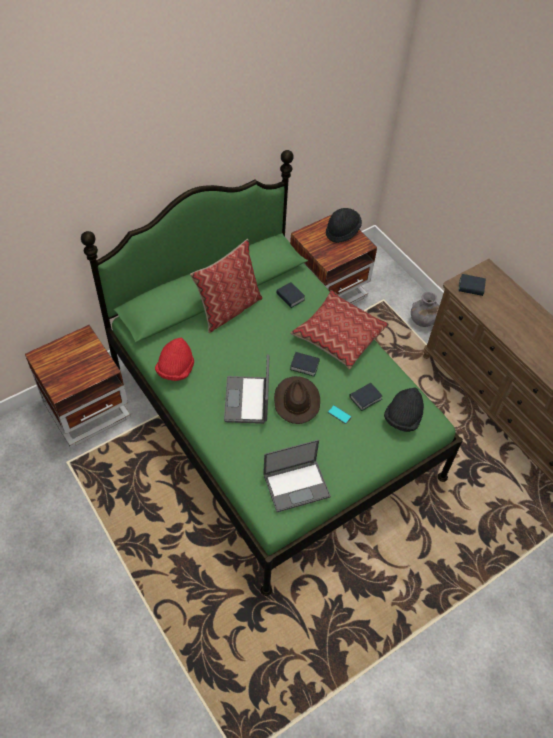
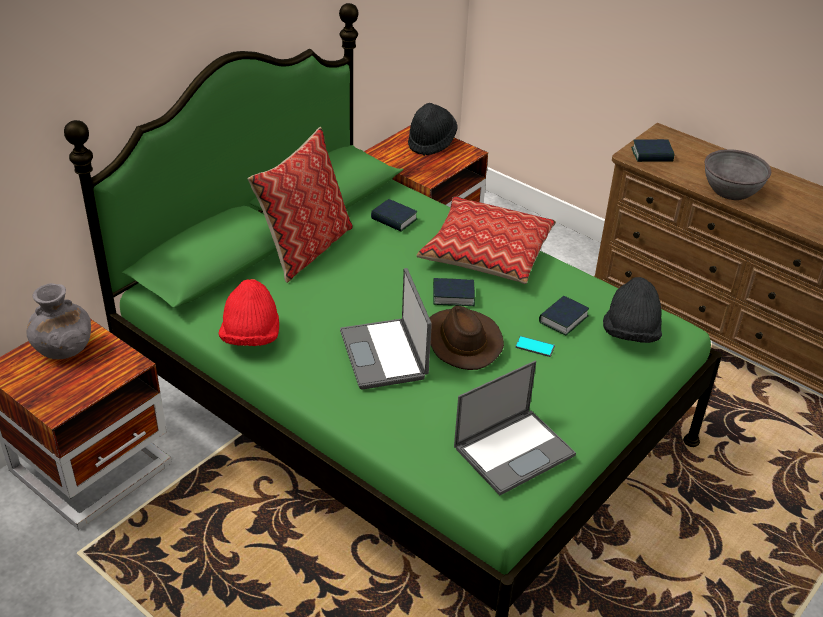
camera: 15 degrees left, 15 degrees down
(423, 320) = (570, 256): grey vase -> grey vase (63, 348)
(510, 329) = (731, 191): none -> grey bowl

